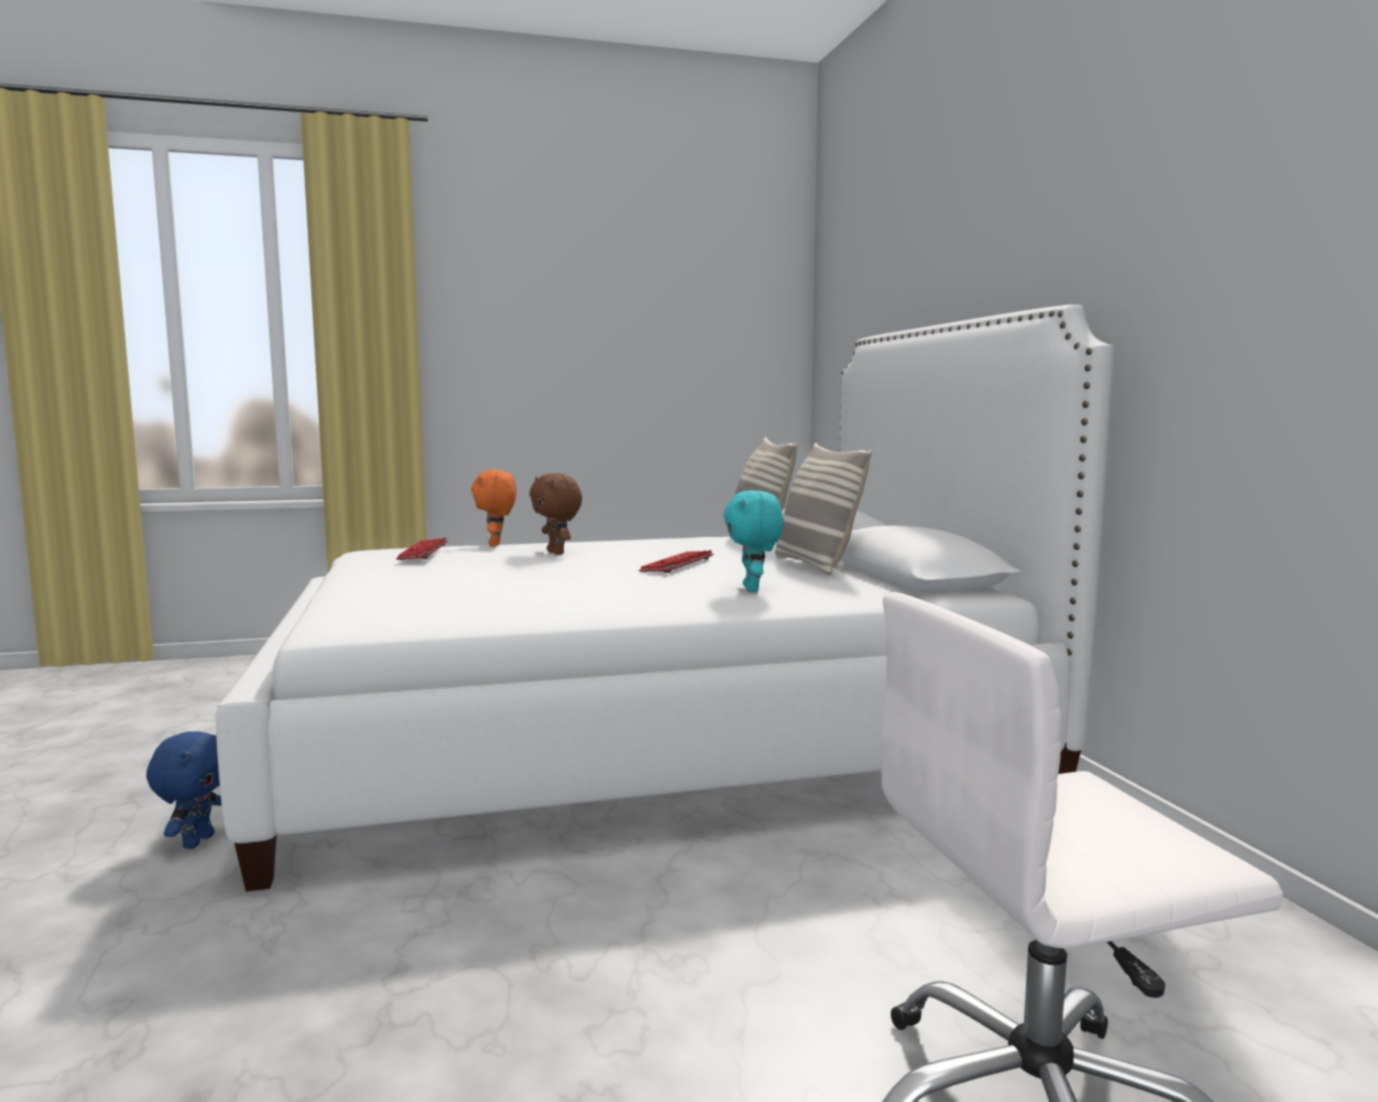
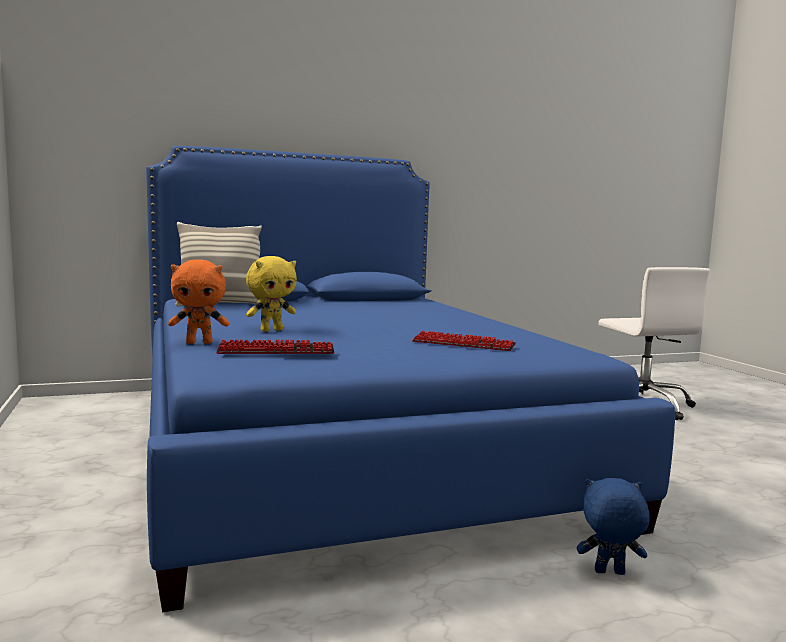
camera: 95 degrees left, 0 degrees up
(557, 553) = (271, 330): brown plush toy -> yellow plush toy
(646, 734) = (341, 445): white bed -> blue bed
(677, 564) = (336, 315): keyboard -> keyboard (463, 344)
(753, 589) = (420, 311): turquoise plush toy -> none
(815, 565) = (335, 303): pillow -> none

